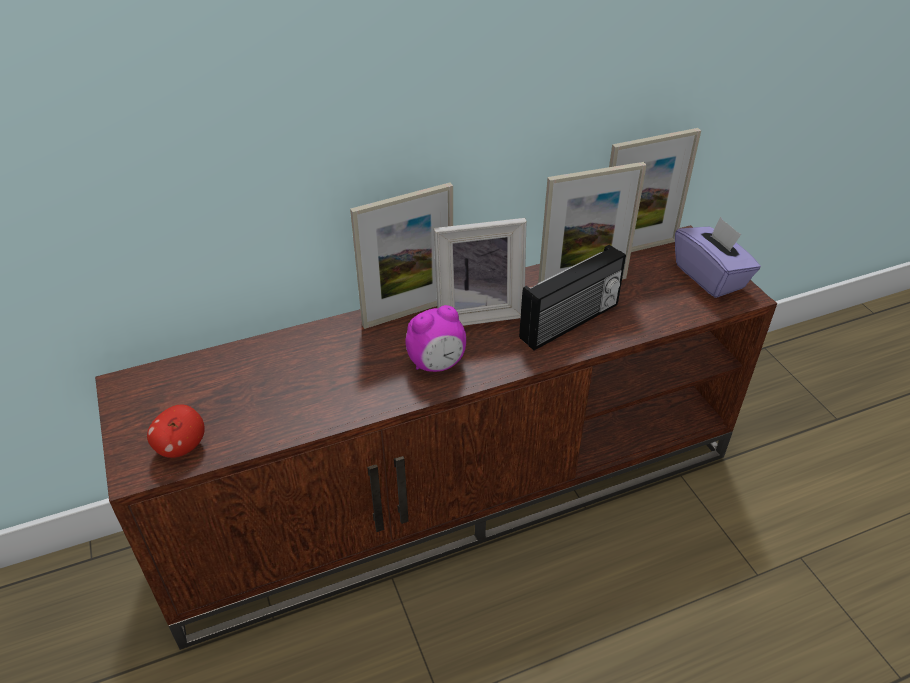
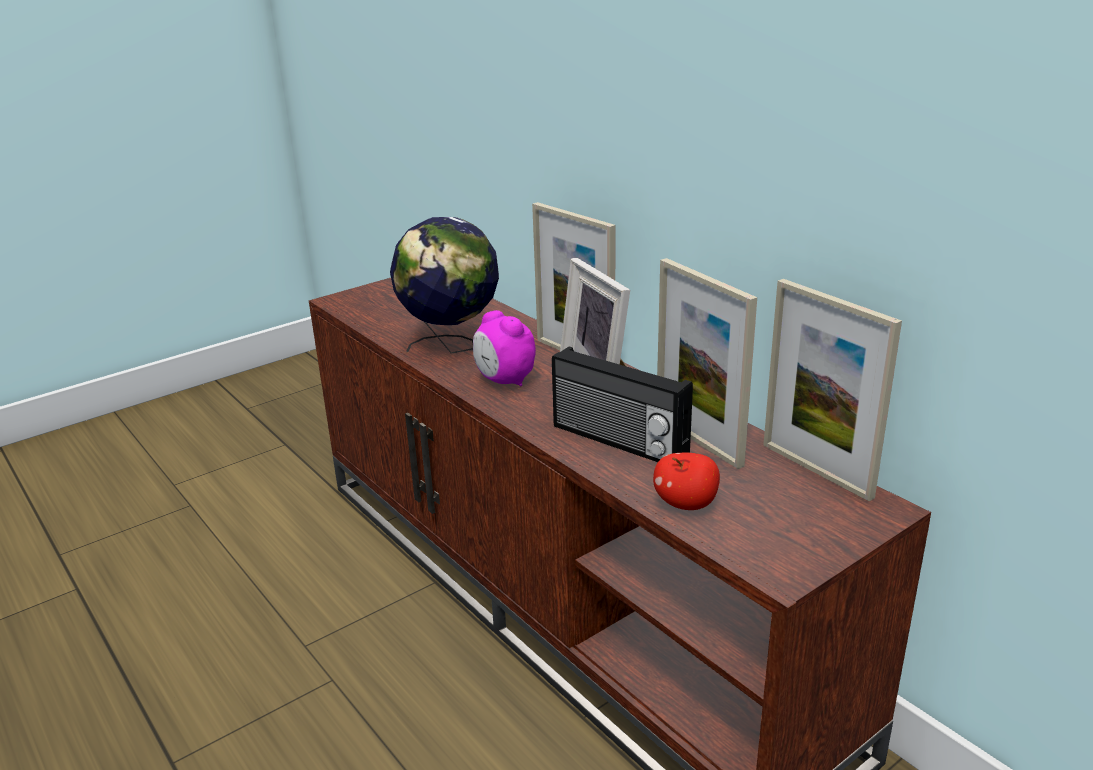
camera: 75 degrees right, 15 degrees down
(181, 447) = (364, 307): apple -> apple (686, 504)
(343, 388) = (451, 347): none -> globe
(710, 277) = (802, 537): purple tissue box -> none

